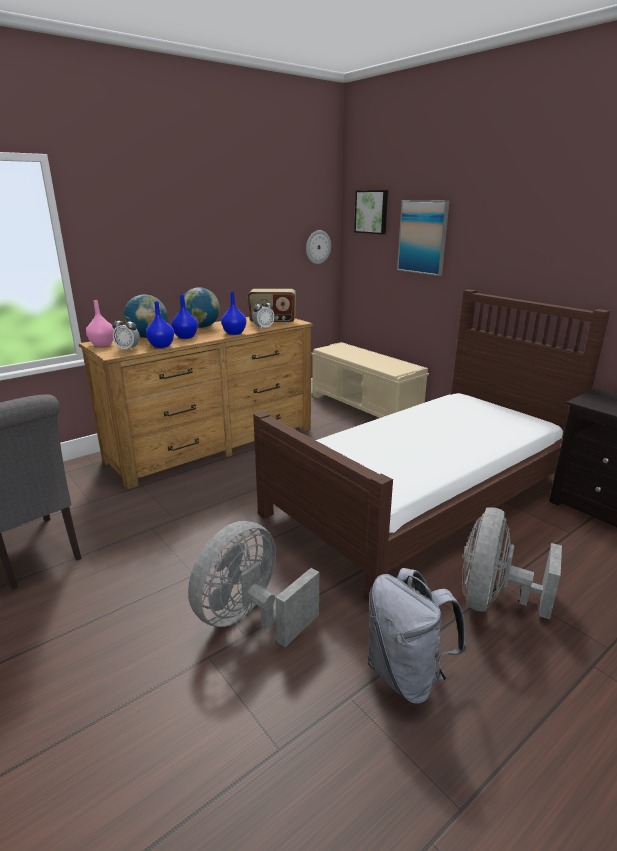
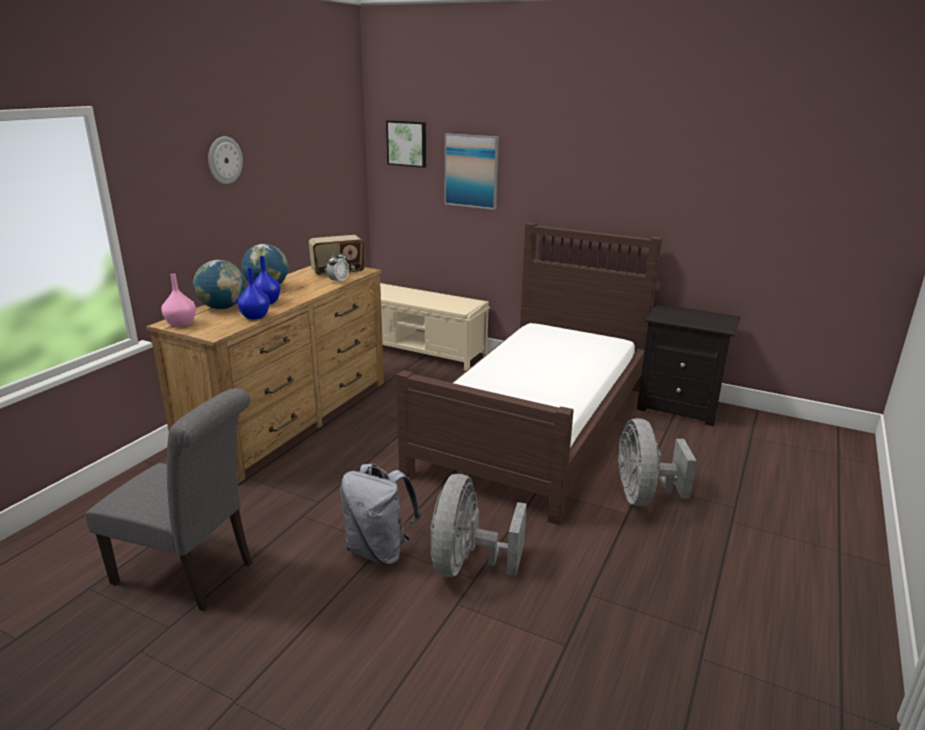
camera: 25 degrees left, 0 degrees up
(128, 349) = (222, 325): alarm clock -> none
(234, 333) = (314, 291): blue vase -> none
(318, 247) = (348, 182): wall clock -> wall clock (224, 160)
(407, 675) = (618, 566): grey backpack -> grey backpack (379, 550)

